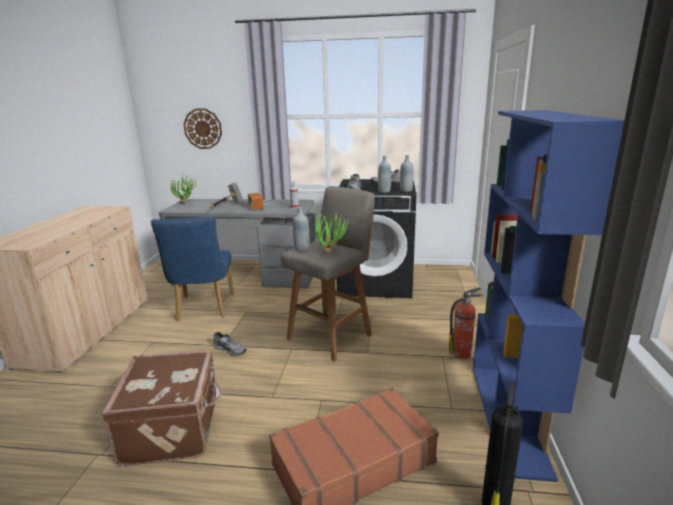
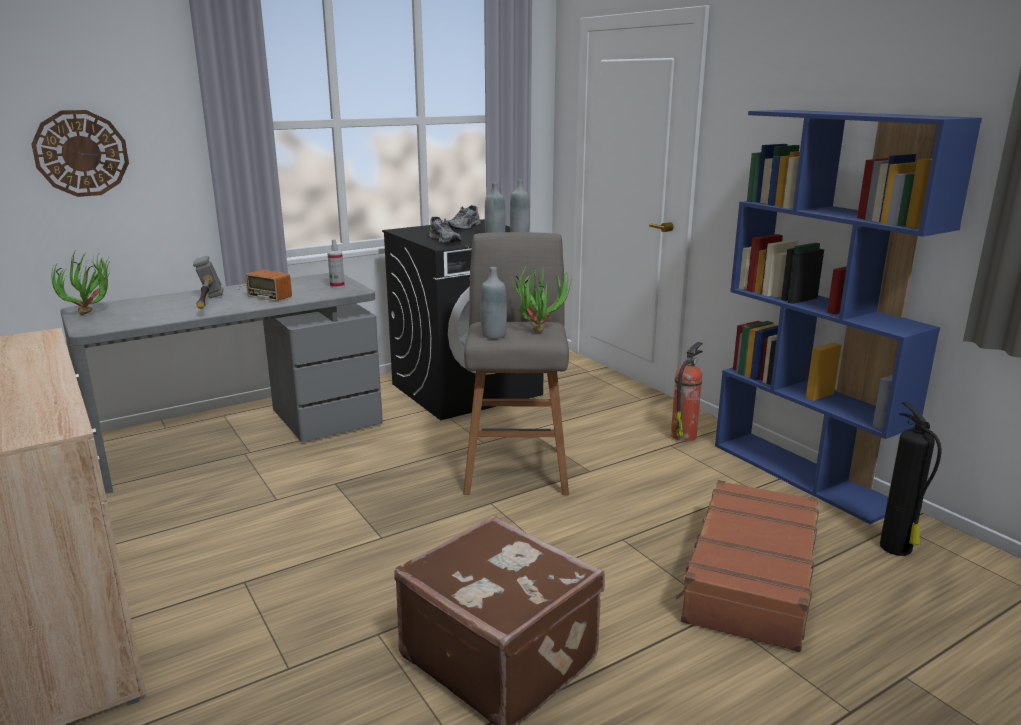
camera: 40 degrees left, 0 degrees up
(203, 309) = (250, 505): blue chair -> none
(231, 349) = (404, 537): grey shoe -> none

